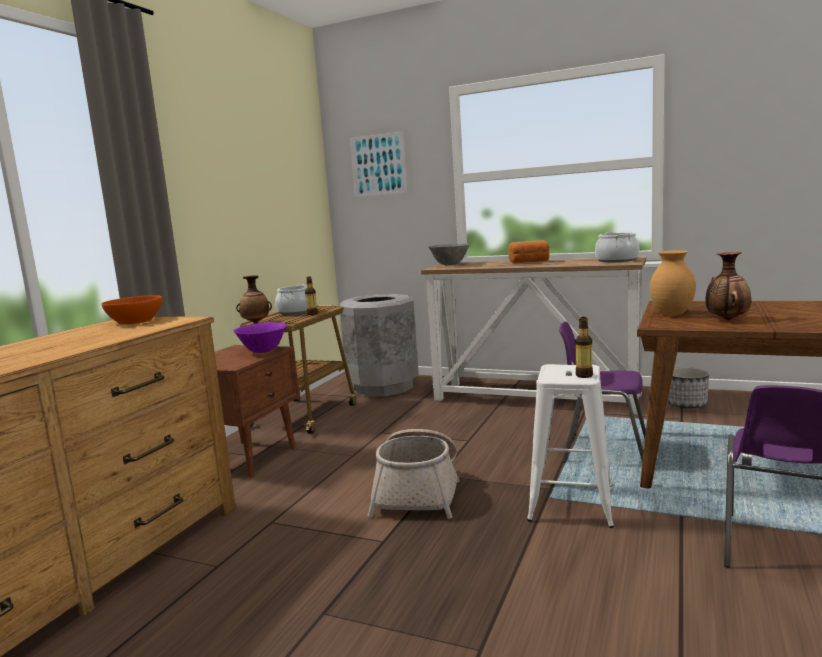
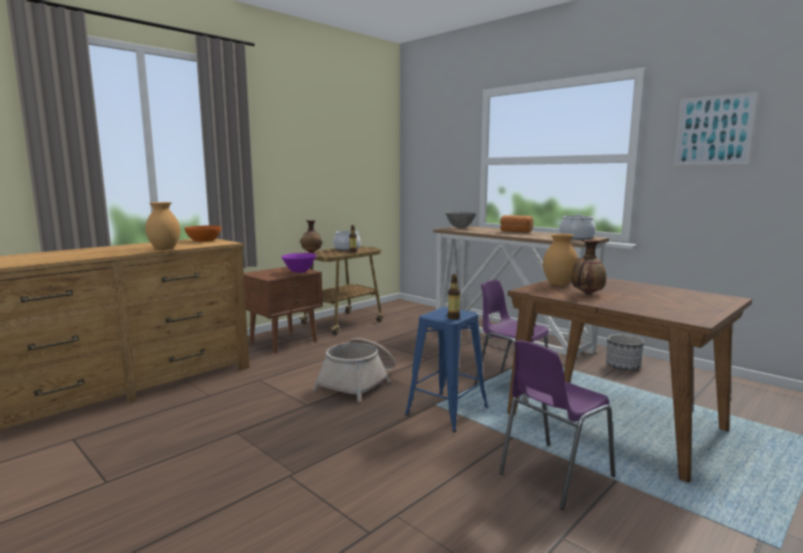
camera: 20 degrees right, 0 degrees up
(104, 341) = (164, 249): none -> brown vase
(378, 165) = (432, 147): picture -> picture (713, 130)
(382, 387) = (412, 313): grey trash can -> none
(571, 502) = (447, 411): white stool -> blue stool

